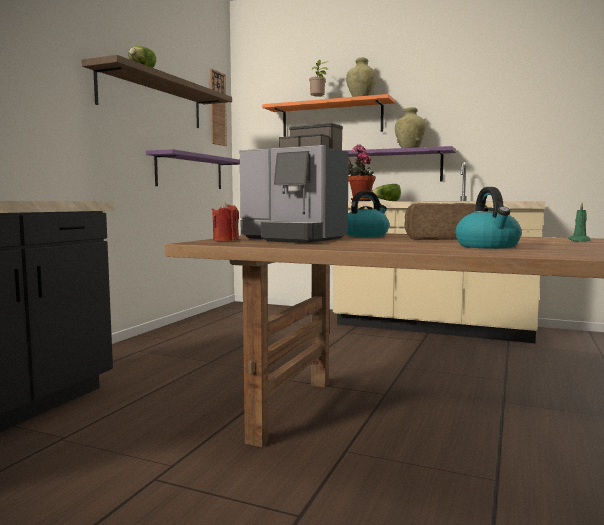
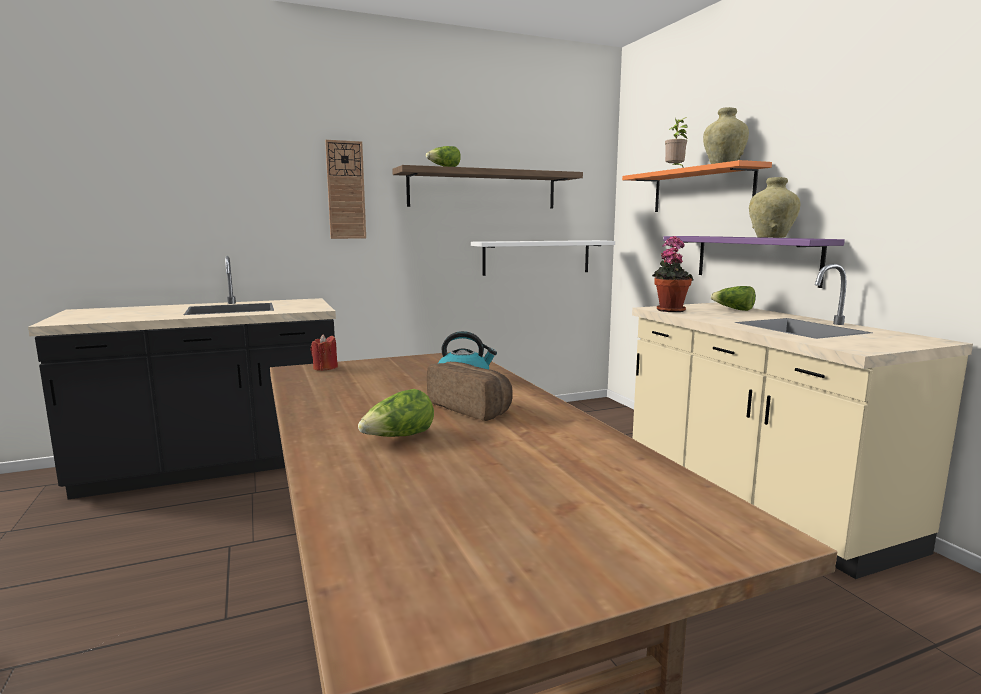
camera: 45 degrees right, 5 degrees up
(190, 172) = (537, 257): purple shelf -> white shelf
(217, 108) = (588, 181): wall clock -> wall clock (346, 190)
(294, 239) = (371, 376): coffee machine -> none
(488, 246) = (399, 437): kettle -> lettuce
(579, 241) = (574, 455): green candle -> none

